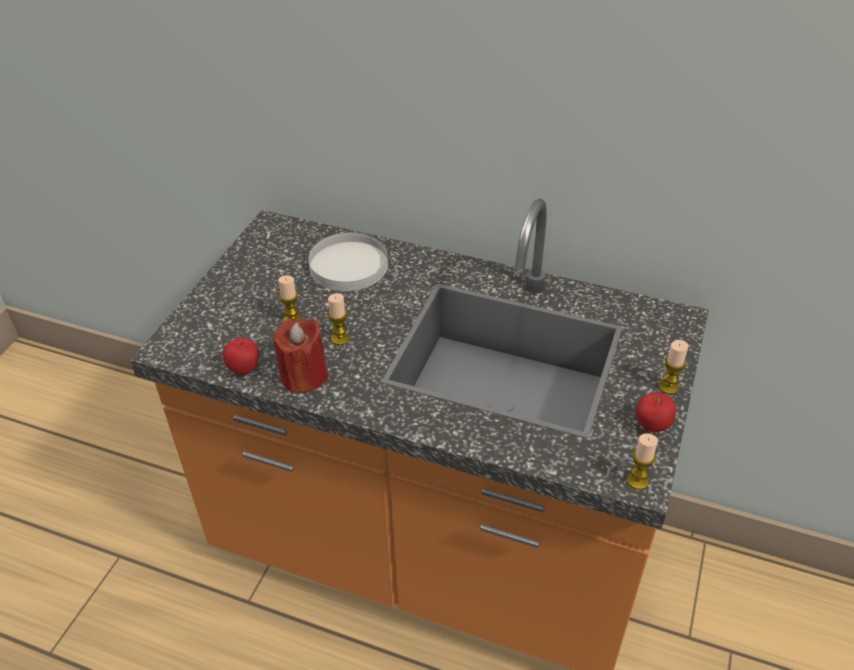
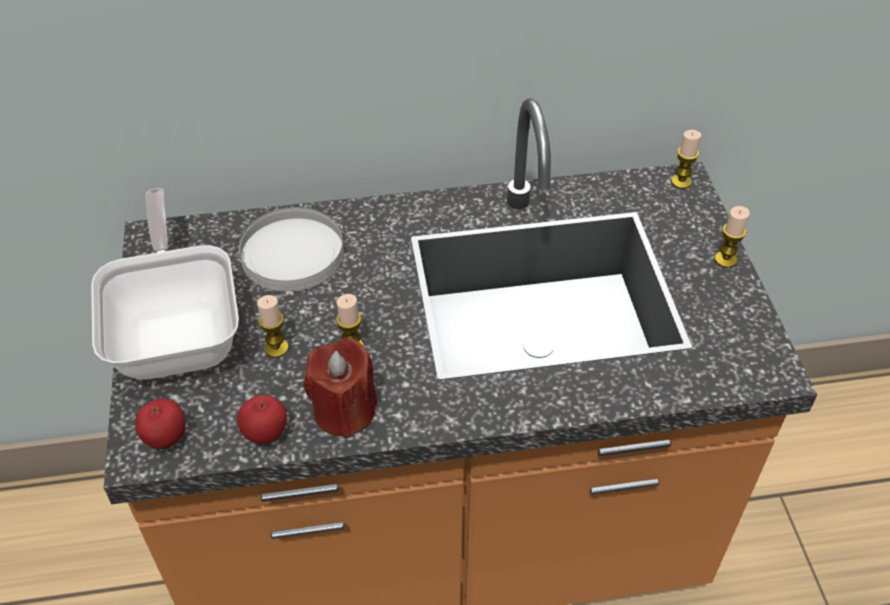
camera: 30 degrees left, 5 degrees up
(241, 287) = (178, 332): none -> frying pan
(637, 481) = (769, 372): candle -> candle (681, 182)
(652, 426) = (740, 308): apple -> apple (166, 439)

